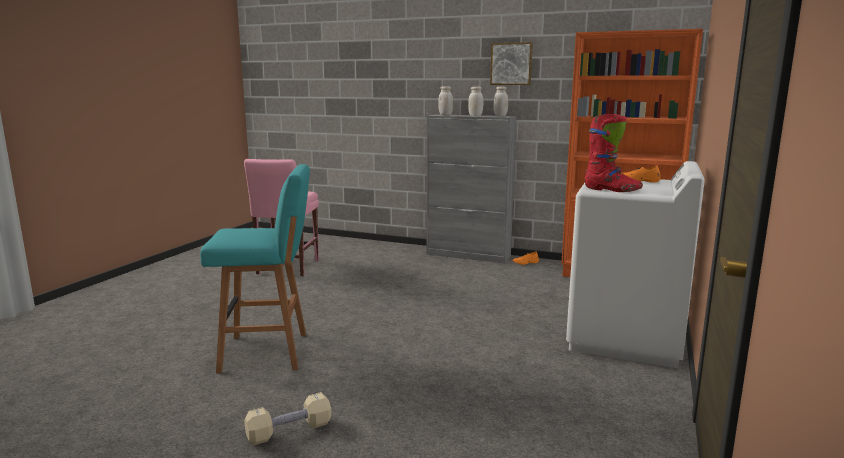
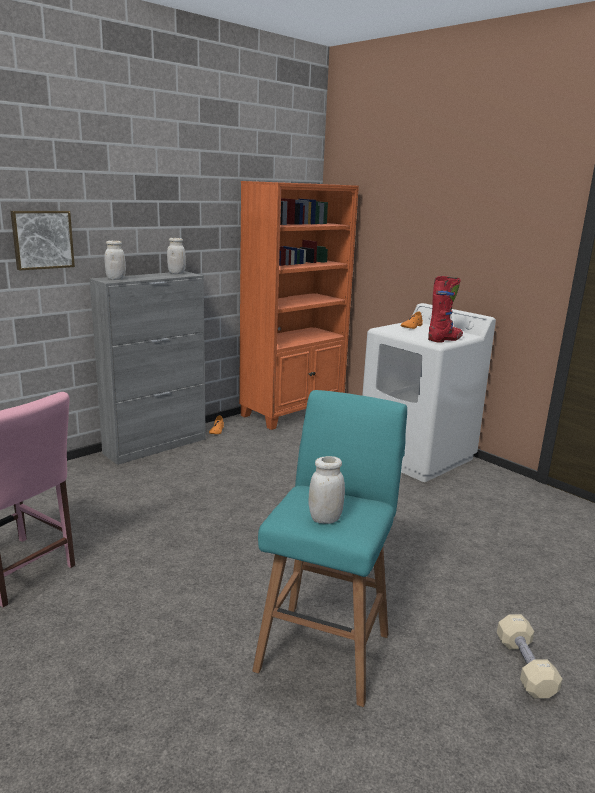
camera: 65 degrees left, 5 degrees up
(475, 116) = (160, 277): white jar -> white jar (325, 519)
(511, 64) = (172, 209): picture -> picture (42, 239)

